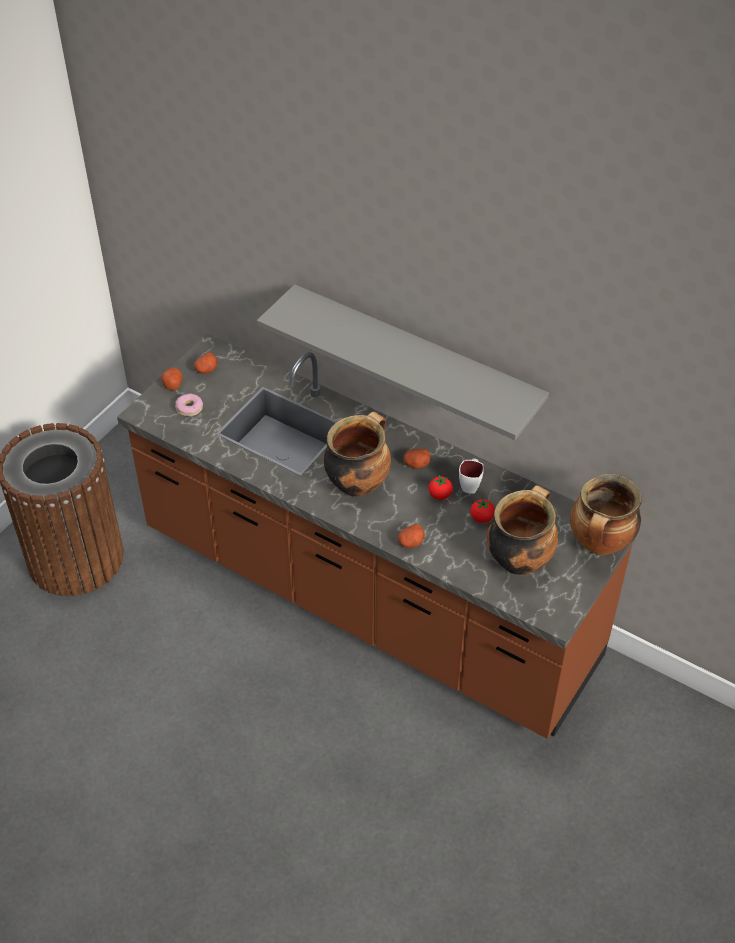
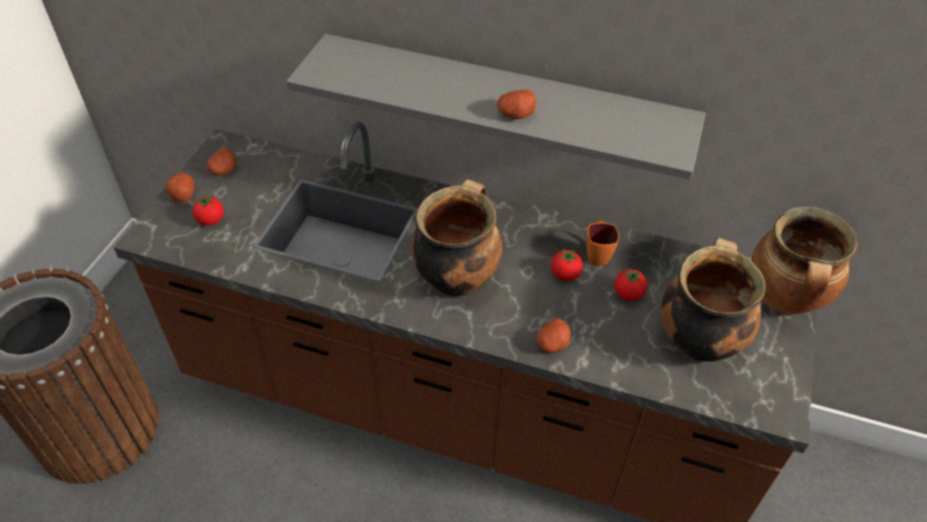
camera: 15 degrees left, 0 degrees up
(189, 408) = (211, 220): donut -> tomato
(416, 464) = (521, 241): potato -> potato (515, 114)
(470, 484) = (597, 254): white mug -> orange mug

